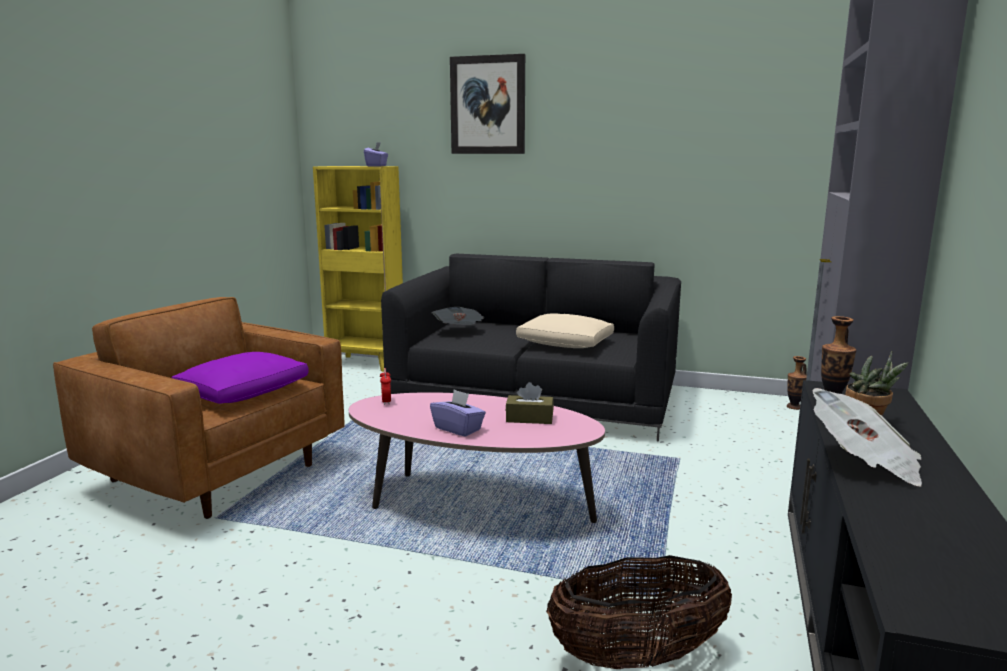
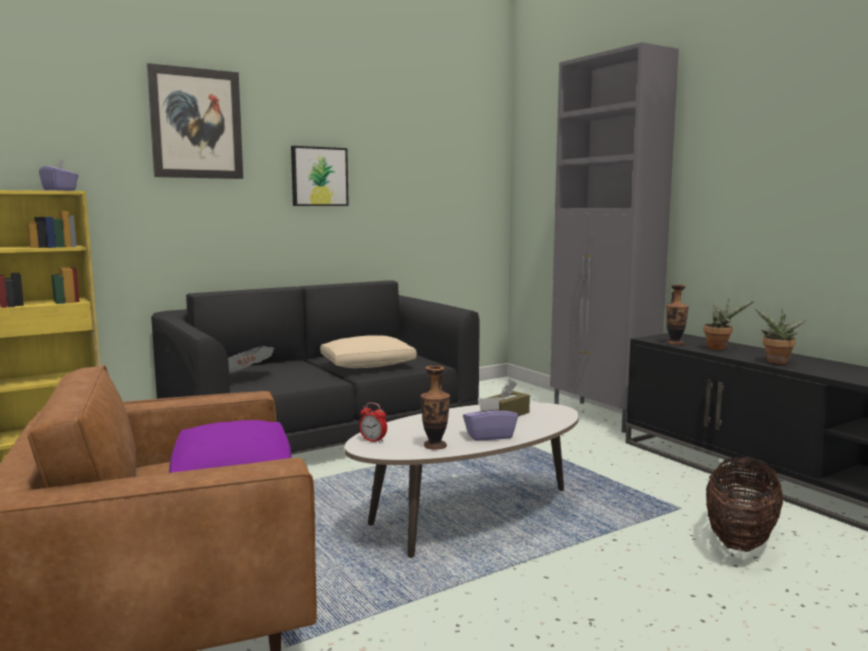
camera: 50 degrees left, 5 degrees down
(473, 504) = (468, 517): pink coffee table -> white coffee table
(601, 149) = (319, 176): none -> picture
(794, 407) = (493, 386): vase -> vase (435, 446)
(865, 463) = (776, 362): newspaper -> potted plant

